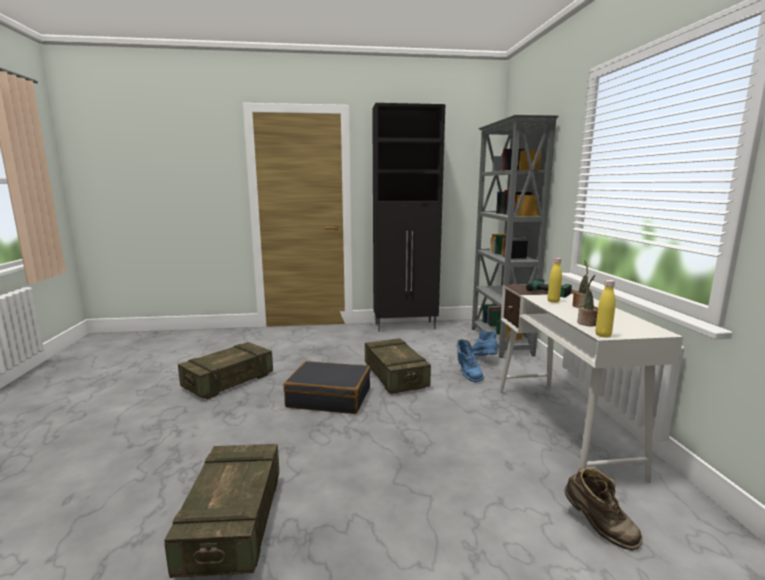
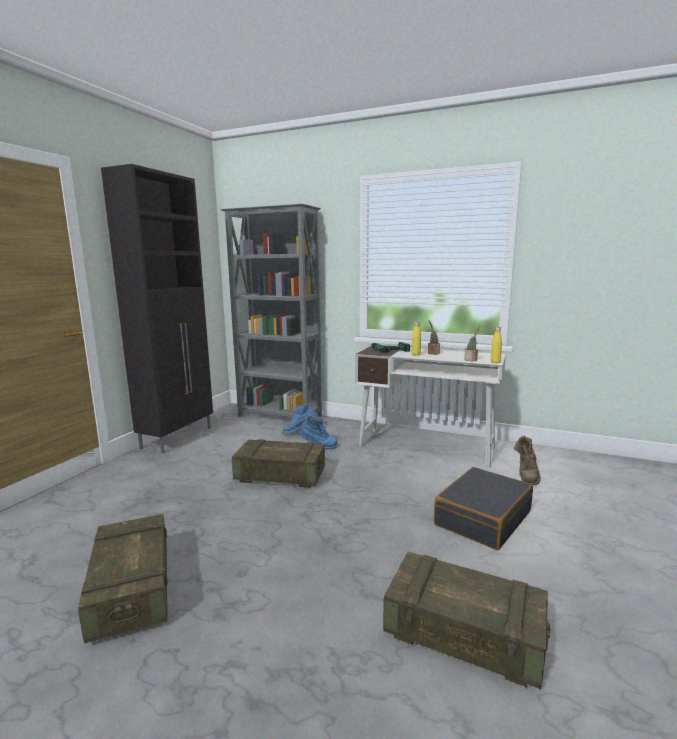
camera: 60 degrees left, 0 degrees up
(329, 398) = (279, 521): black suitcase -> black suitcase (482, 518)
(598, 528) = (526, 476): brown boot -> brown boot turned 120 degrees clockwise

